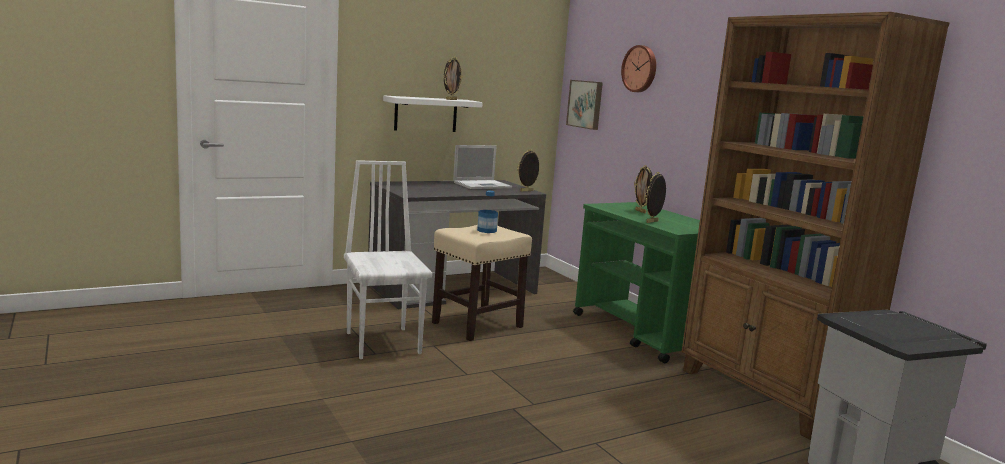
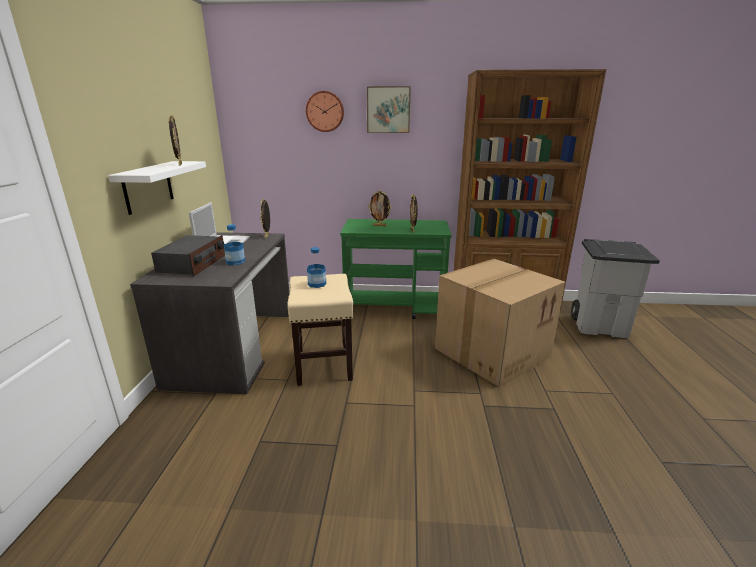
camera: 55 degrees left, 10 degrees up
(384, 342) = (316, 430): white chair -> none
(426, 185) = (193, 264): none -> radio
(449, 192) = (235, 262): none -> bottle
(586, 104) = (261, 147): picture -> picture (388, 110)
(635, 401) = (491, 351): none -> cardboard box

